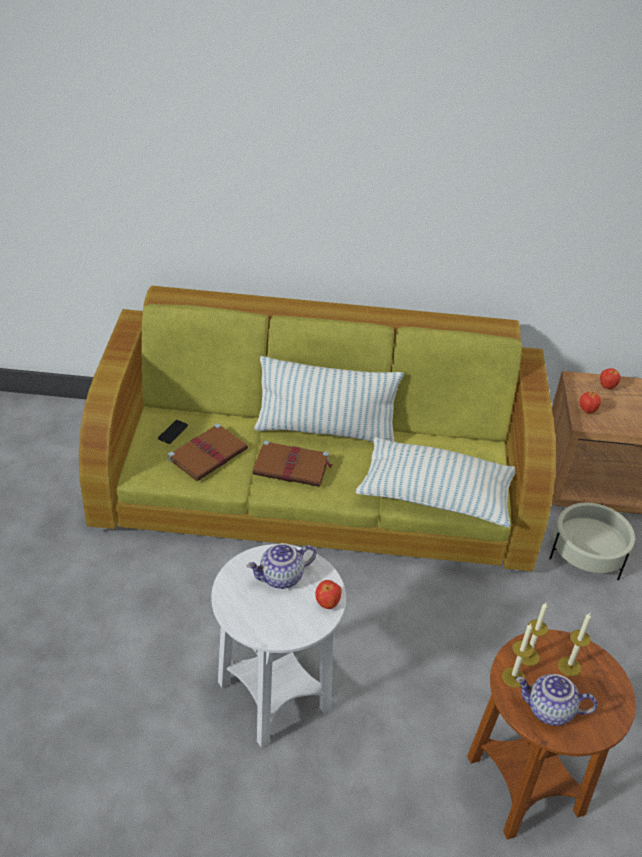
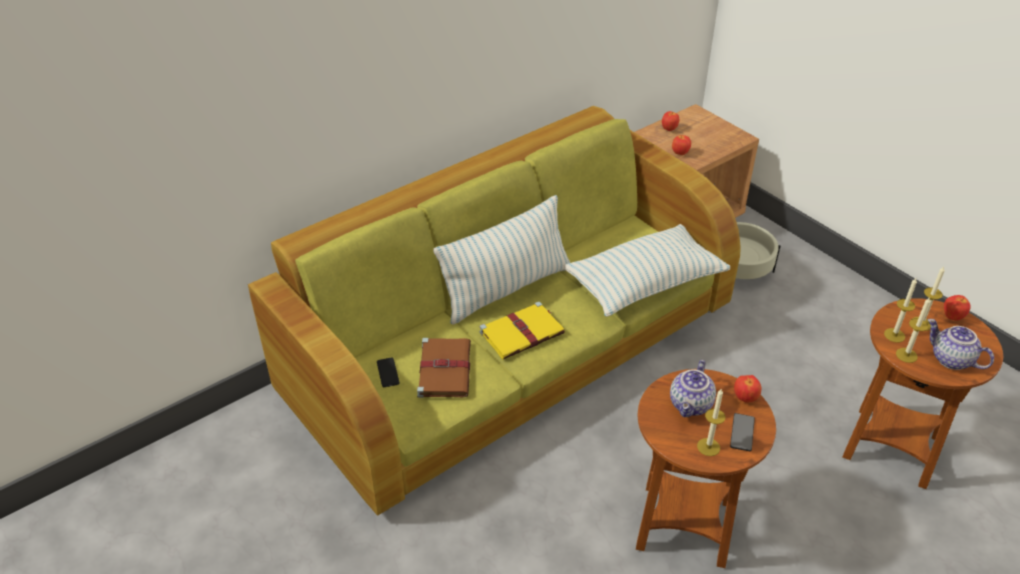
camera: 40 degrees left, 0 degrees up
(249, 612) = (708, 447): none -> candle
(274, 696) = (684, 525): white side table -> brown side table
(287, 623) = (742, 433): none -> phone
(292, 467) = (523, 332): brown book -> yellow book
(549, 711) = (950, 360): teapot -> teapot turned 75 degrees clockwise
(609, 684) = (952, 317): none -> apple

